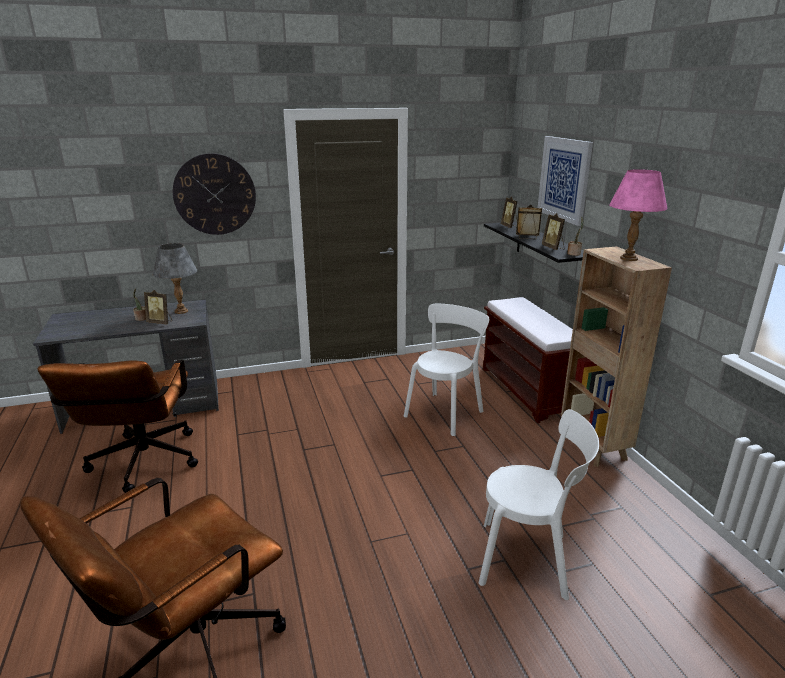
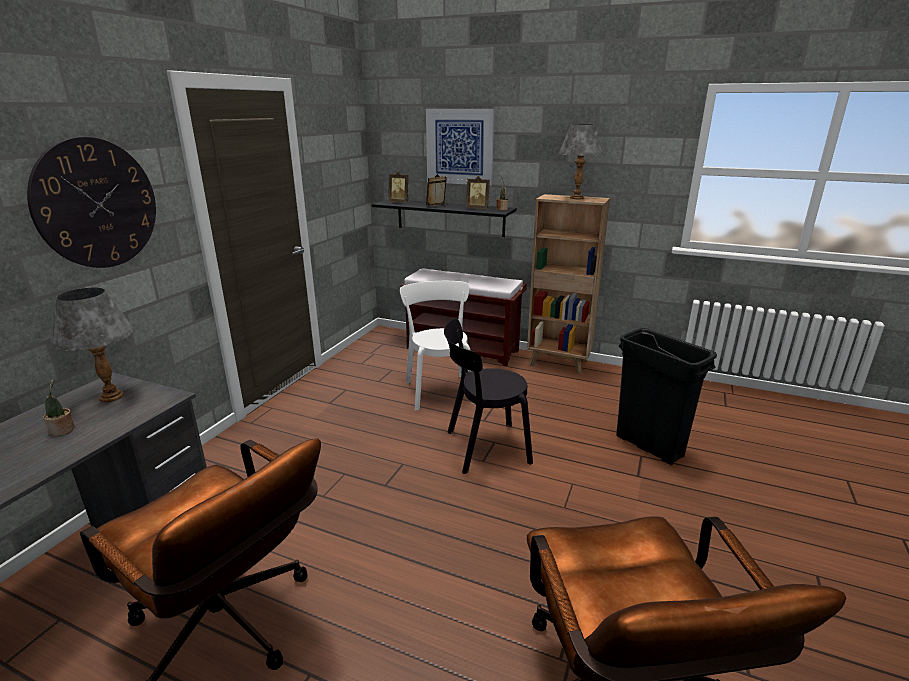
camera: 50 degrees left, 0 degrees up
(160, 322) = (113, 419): picture frame -> none
(397, 468) = (483, 447): none -> black chair
(529, 560) = (649, 446): white chair -> black trash can
(629, 258) = (576, 198): pink table lamp -> grey table lamp

